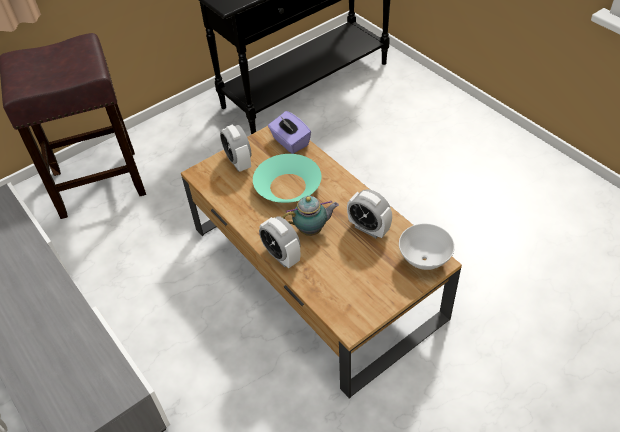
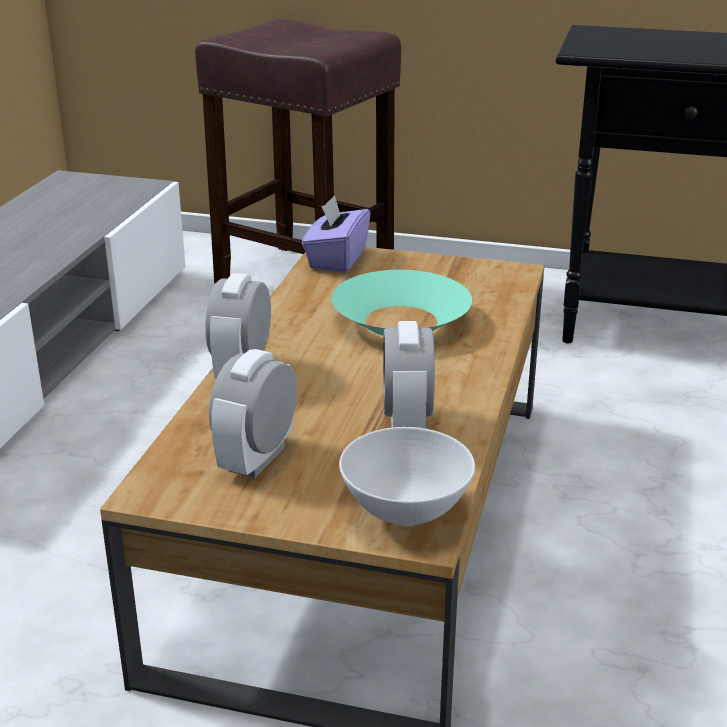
camera: 50 degrees right, 20 degrees down
(238, 162) = (394, 269): alarm clock -> alarm clock (257, 459)
(290, 142) = (500, 288): purple tissue box -> purple tissue box (336, 259)
(312, 230) = (333, 375): teapot -> none

